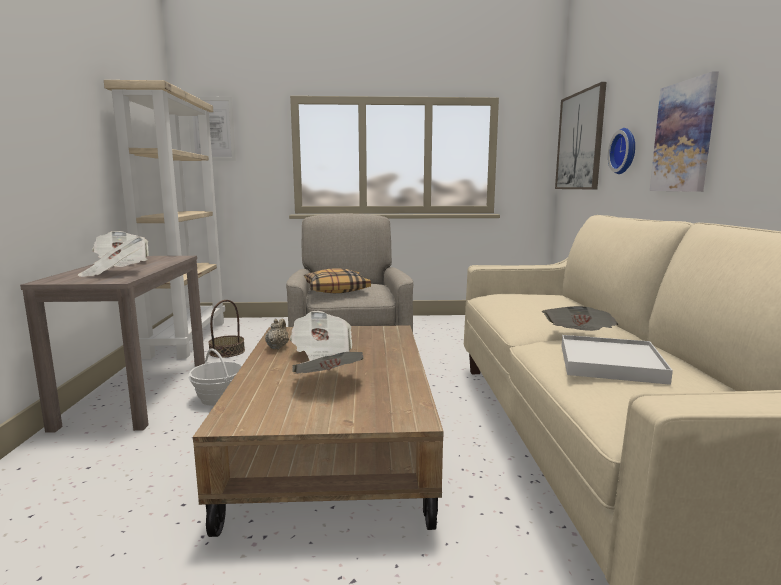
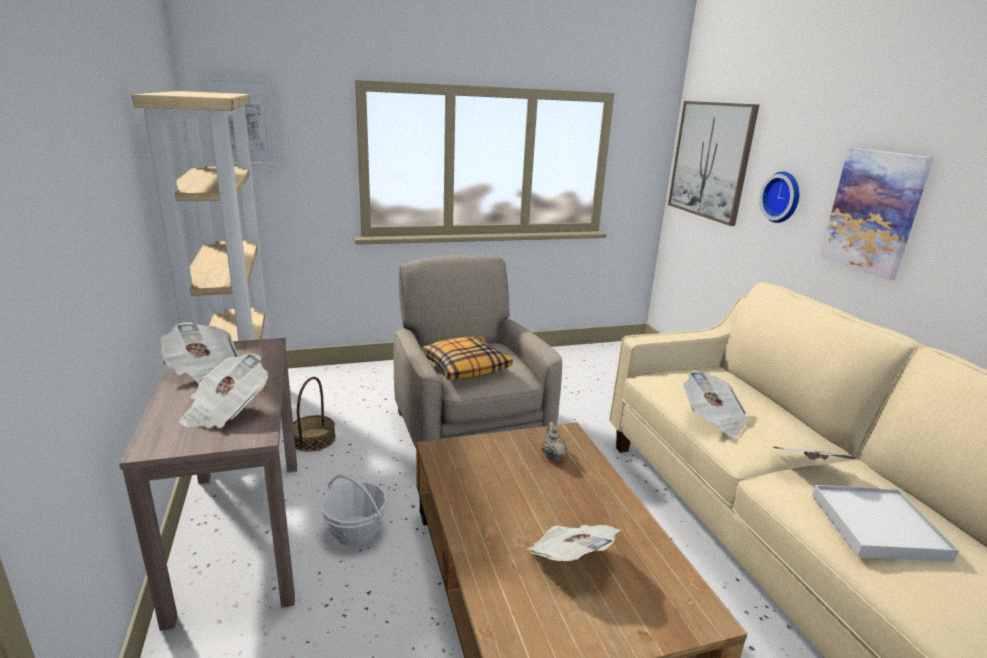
camera: 15 degrees left, 10 degrees up
(277, 347) = (459, 488): beige teapot -> beige teapot (552, 455)
(322, 355) = (523, 498): newspaper -> newspaper (713, 419)

